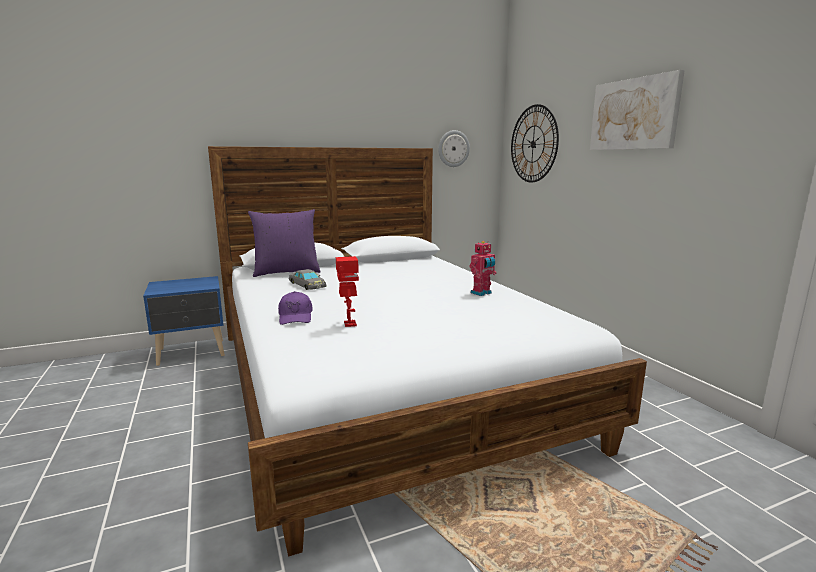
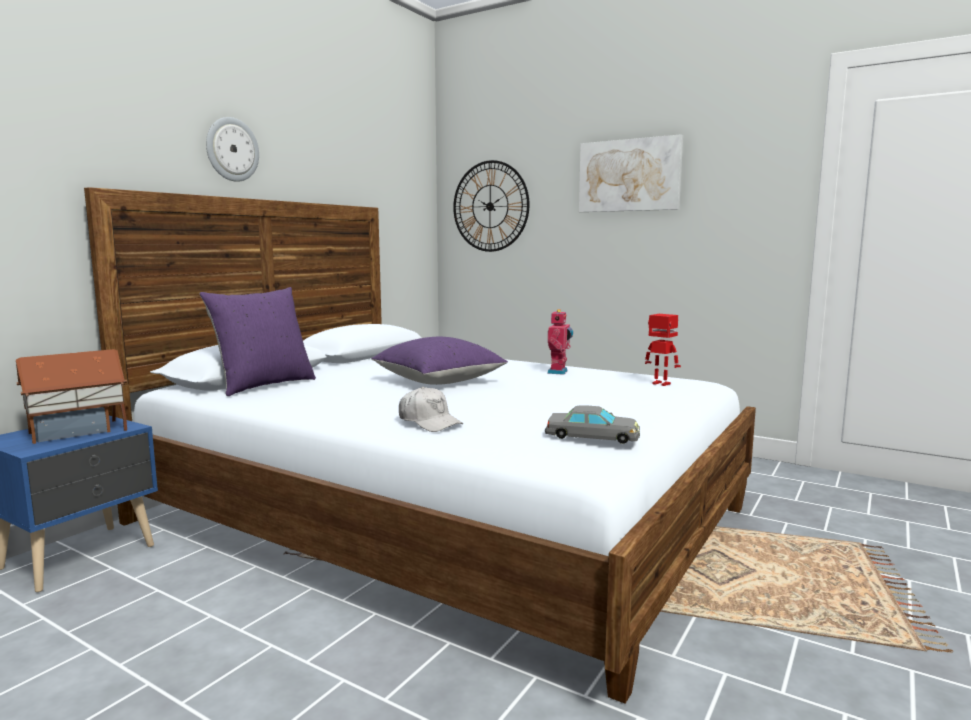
camera: 35 degrees left, 5 degrees down
(188, 285) = (78, 432): none -> toy house
(296, 317) = (429, 422): purple cap -> white cap
(307, 285) = (341, 392): grey toy car -> grey toy car (592, 435)
(349, 324) = (519, 415): toy robot -> toy robot (660, 384)
(380, 287) = (438, 382): none -> purple pillow
(453, 148) = (392, 210): wall clock -> wall clock (232, 149)

